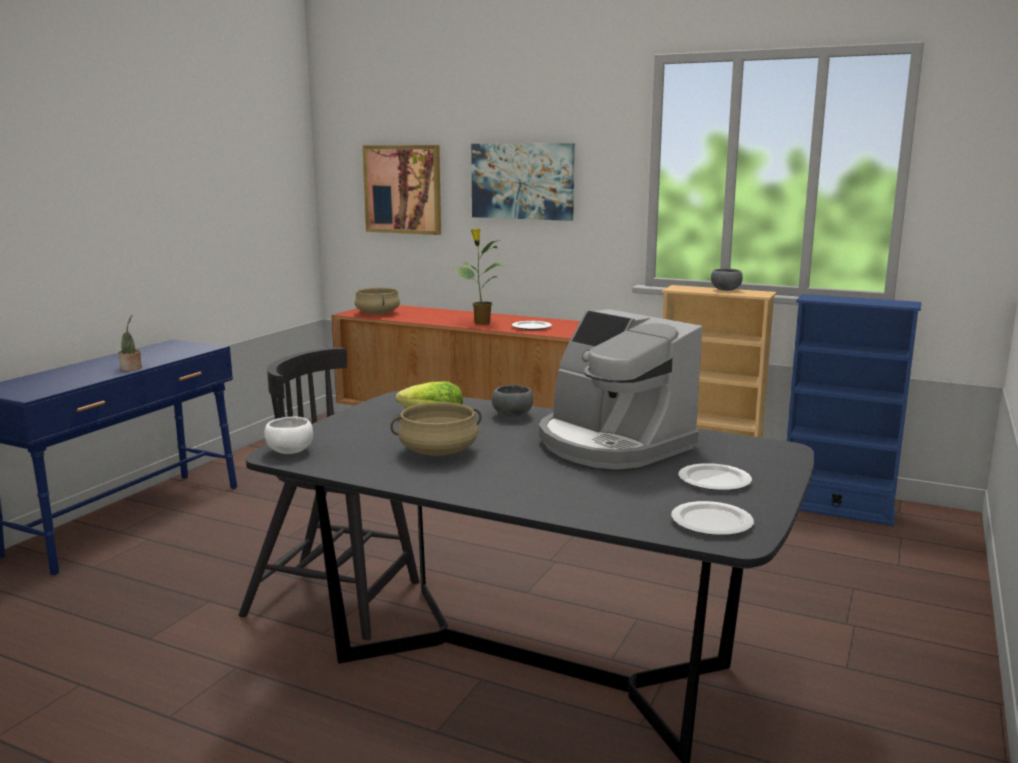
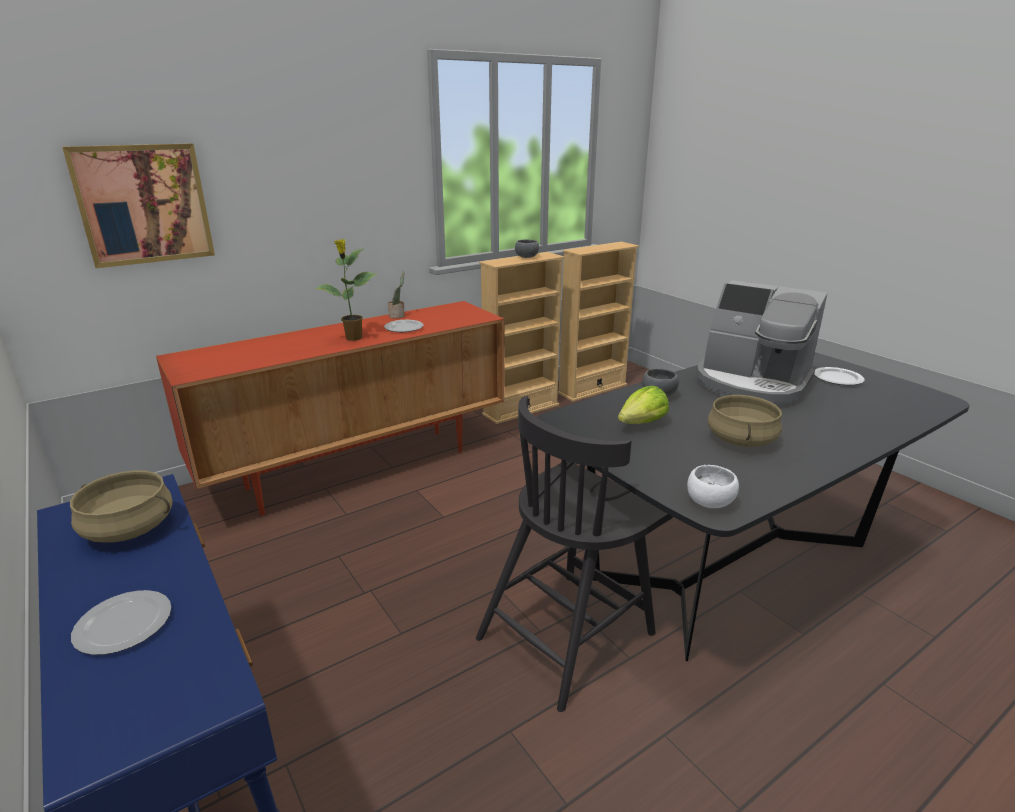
camera: 60 degrees left, 10 degrees up
(131, 369) = (186, 566): potted plant -> potted plant (398, 316)
(378, 313) = (219, 365): beige cooking pot -> beige cooking pot (130, 528)
(523, 181) = (310, 181): picture -> none
(611, 444) = (751, 384): coffee machine -> coffee machine turned 45 degrees clockwise
(713, 522) = (913, 397): plate -> plate (125, 624)
(836, 509) = (592, 389): blue bookcase -> beige bookcase

